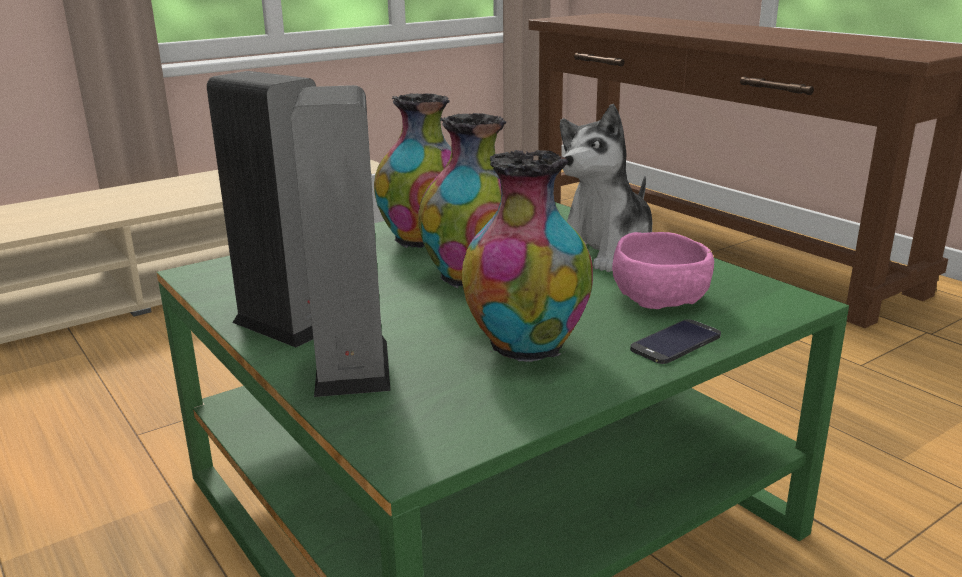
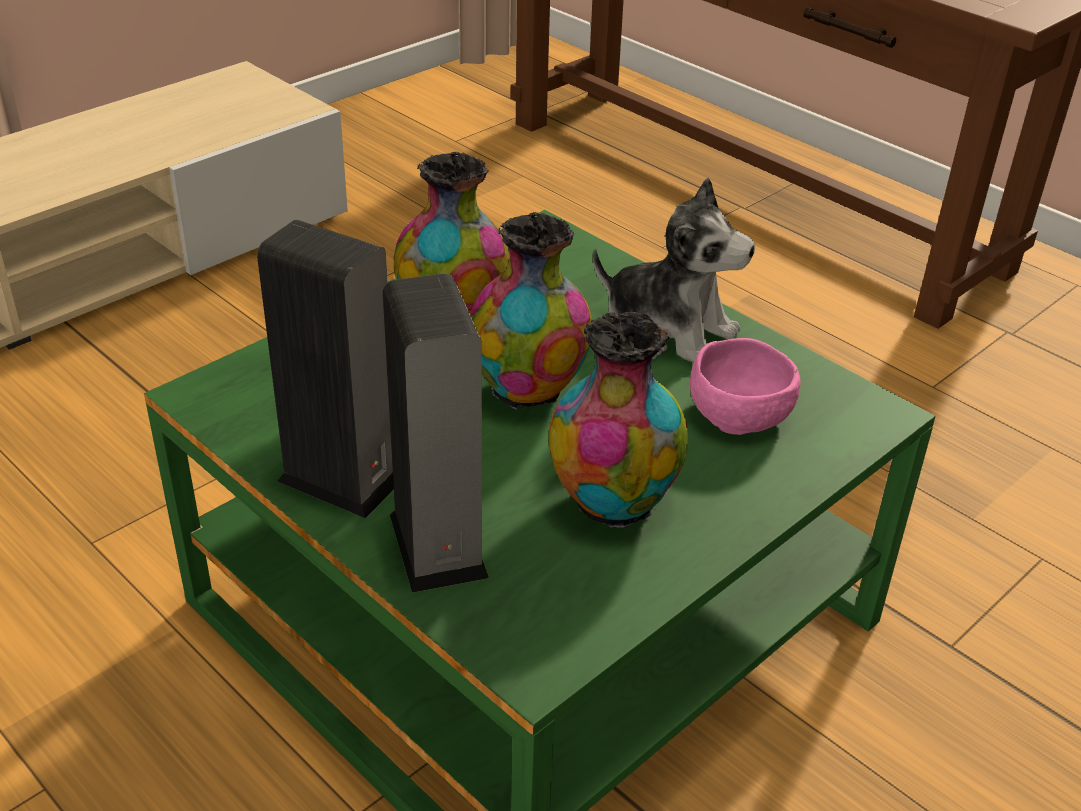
camera: 10 degrees left, 15 degrees up
(606, 251) = (669, 332): plush toy -> plush toy turned 90 degrees counterclockwise
(675, 342) = (765, 486): phone -> none

